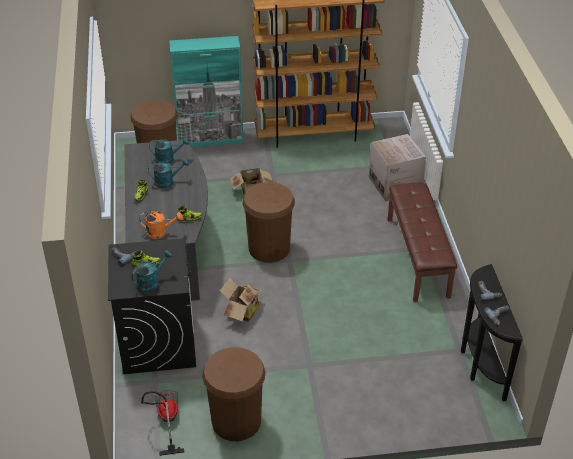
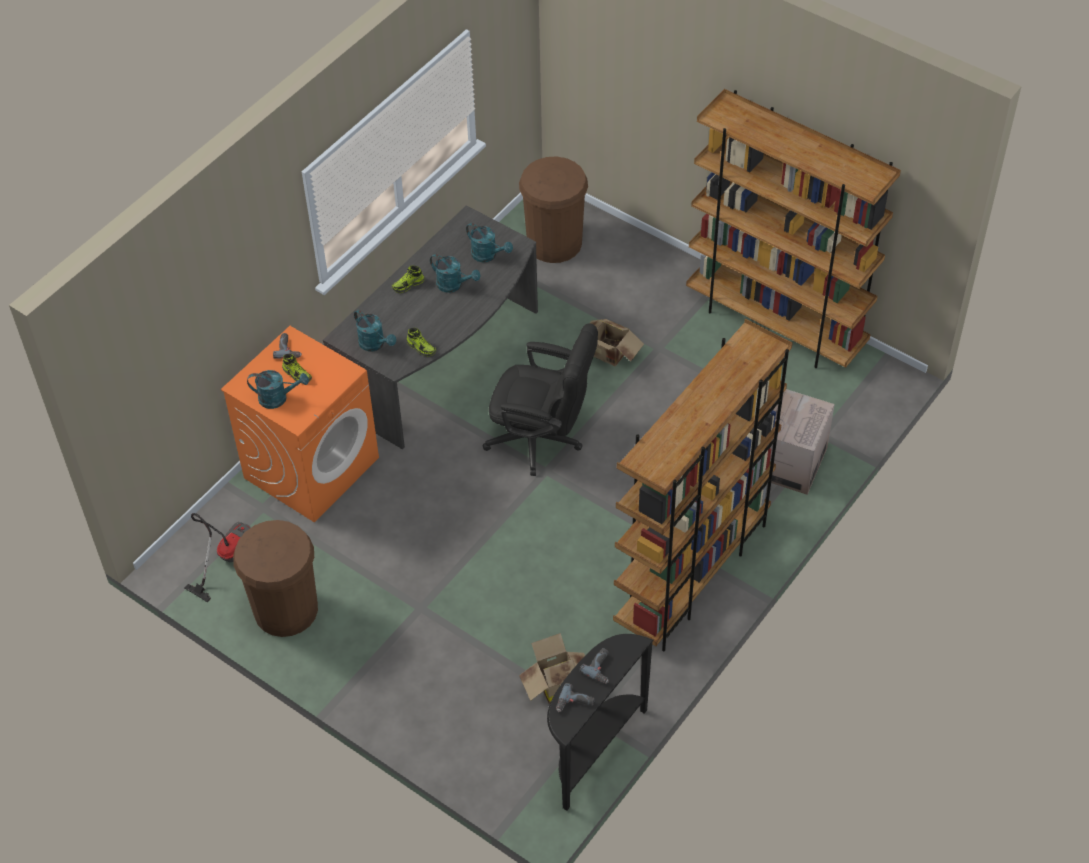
camera: 45 degrees right, 10 degrees up
(158, 341) = (311, 467): black washing machine -> orange washing machine
(160, 232) = (375, 344): orange watering can -> turquoise watering can
(211, 139) = (645, 250): turquoise cabinet -> none
(241, 312) = (425, 495): cardboard box -> cardboard box (555, 684)
(269, 248) = (542, 440): brown trash can -> black office chair
(418, 257) = (692, 574): brown bench -> brown bookcase

